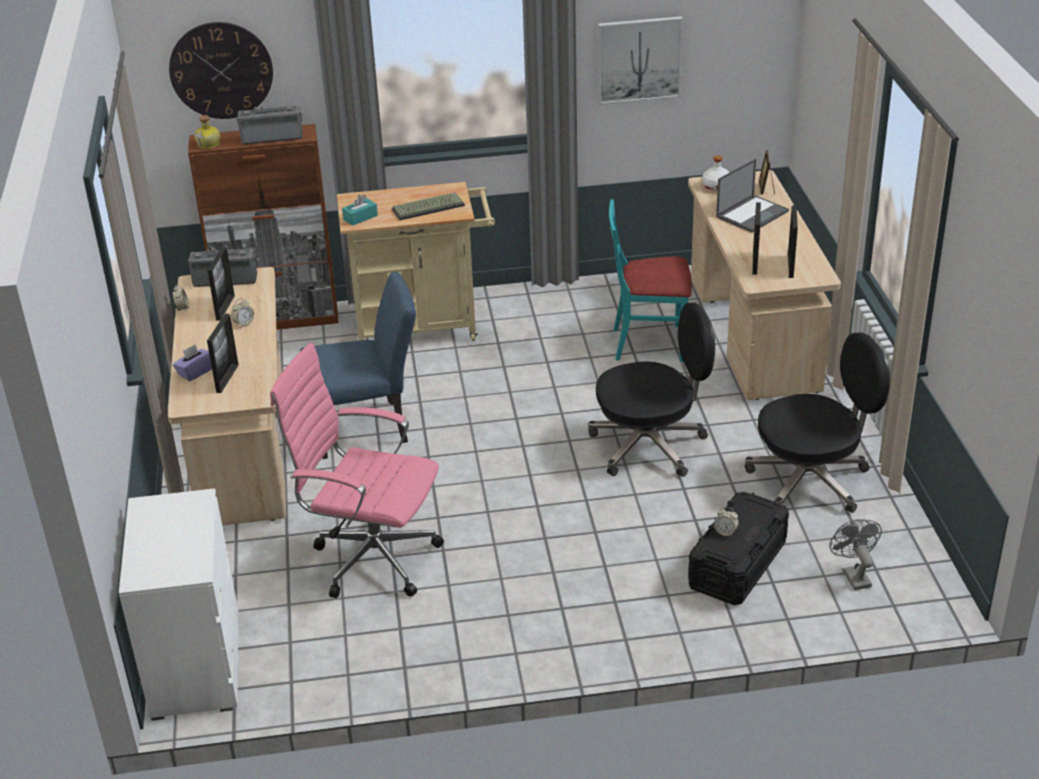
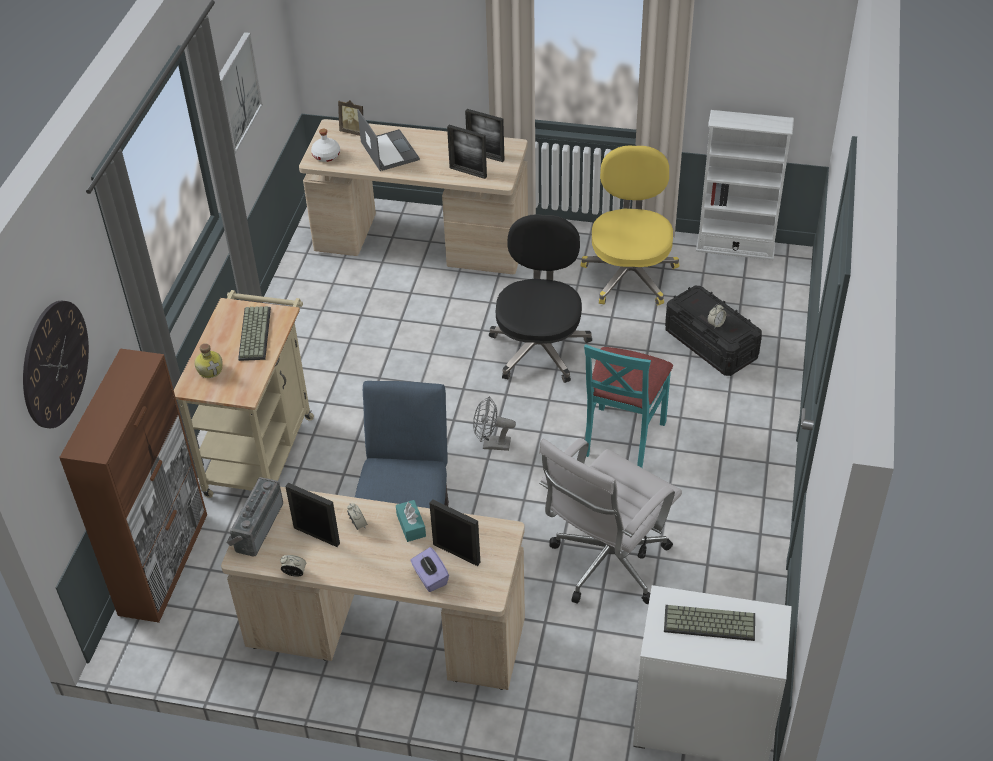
camera: 70 degrees left, 10 degrees up
(174, 531) = (708, 624): none -> keyboard
(209, 144) = (100, 442): bottle -> bottle (210, 369)
(272, 137) = (126, 387): radio -> none
(360, 217) = (237, 387): turquoise tissue box -> turquoise tissue box (411, 525)
(370, 558) = (606, 566): pink office chair -> white office chair
(649, 343) = (393, 306): turquoise chair -> turquoise chair (622, 437)
(811, 480) = (630, 275): black office chair -> yellow office chair
(853, 575) = (746, 290): grey fan -> grey fan (491, 444)
(926, 551) = (735, 247): none -> white bookcase

